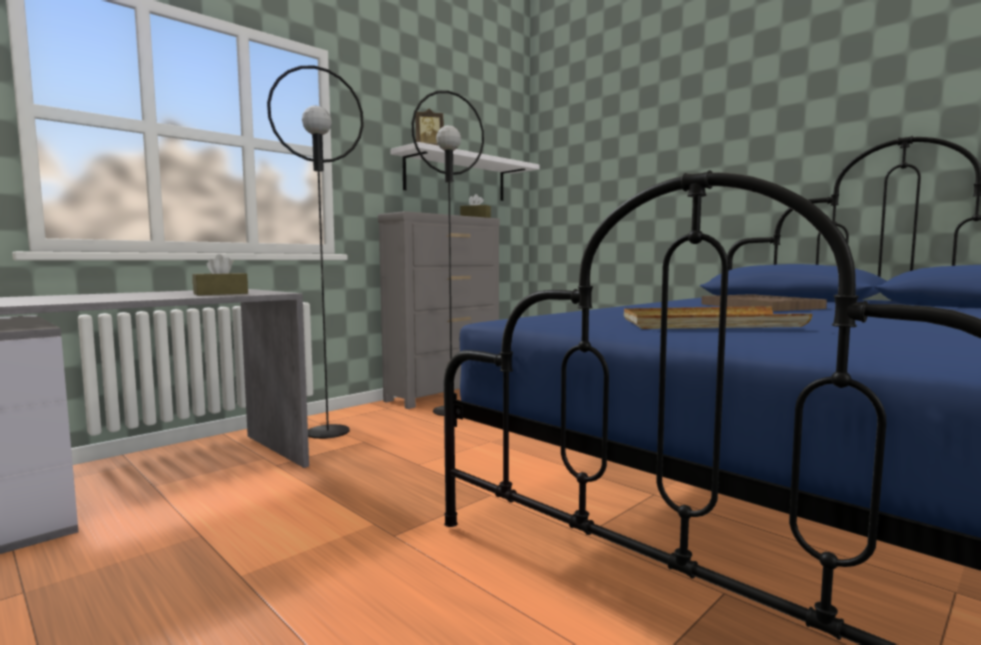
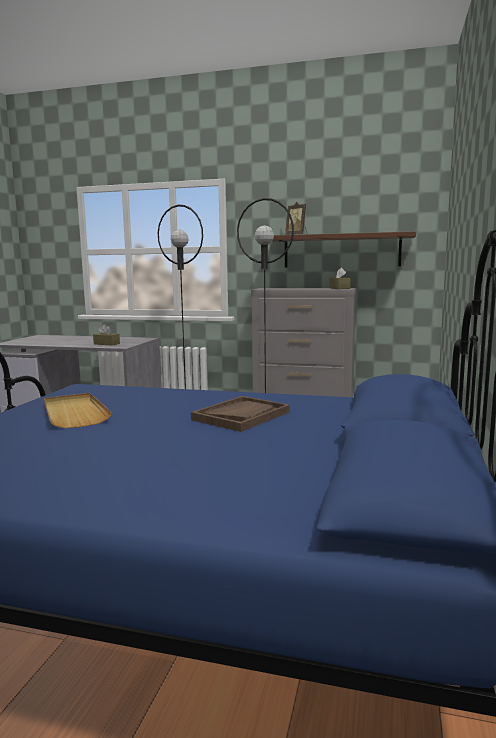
camera: 60 degrees right, 5 degrees up
(456, 178) = (341, 251): white shelf -> brown shelf

